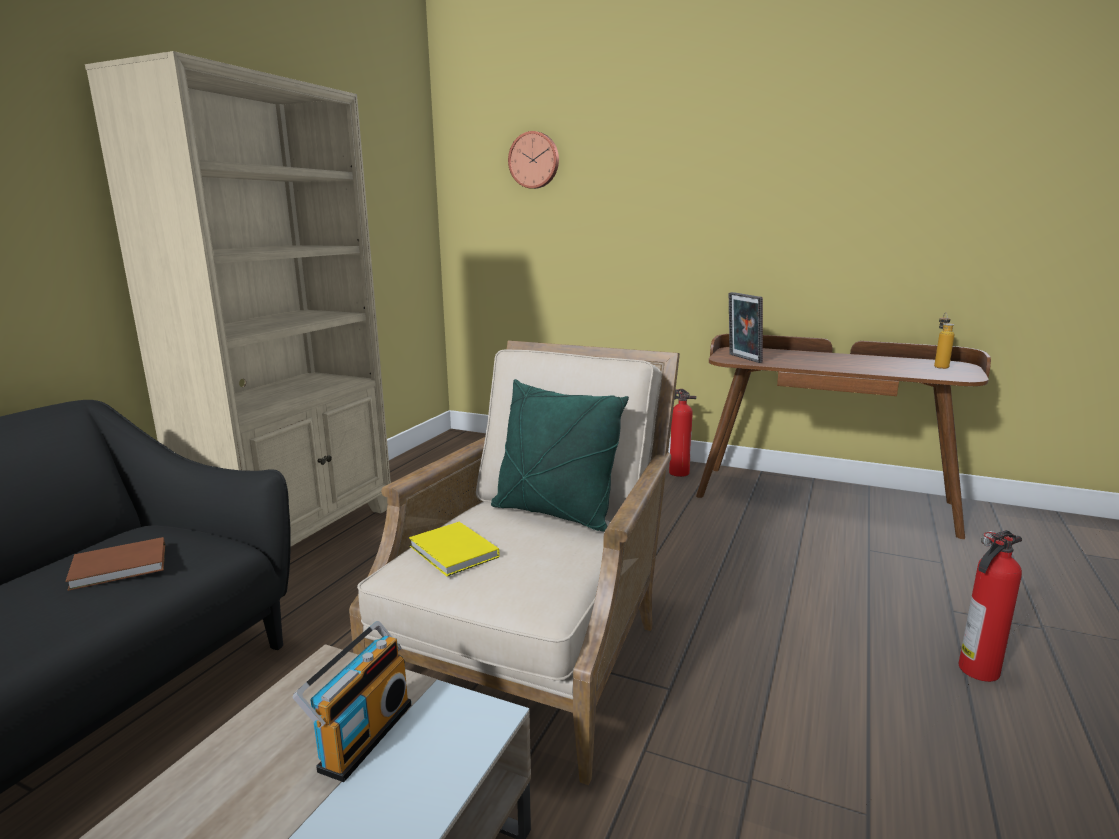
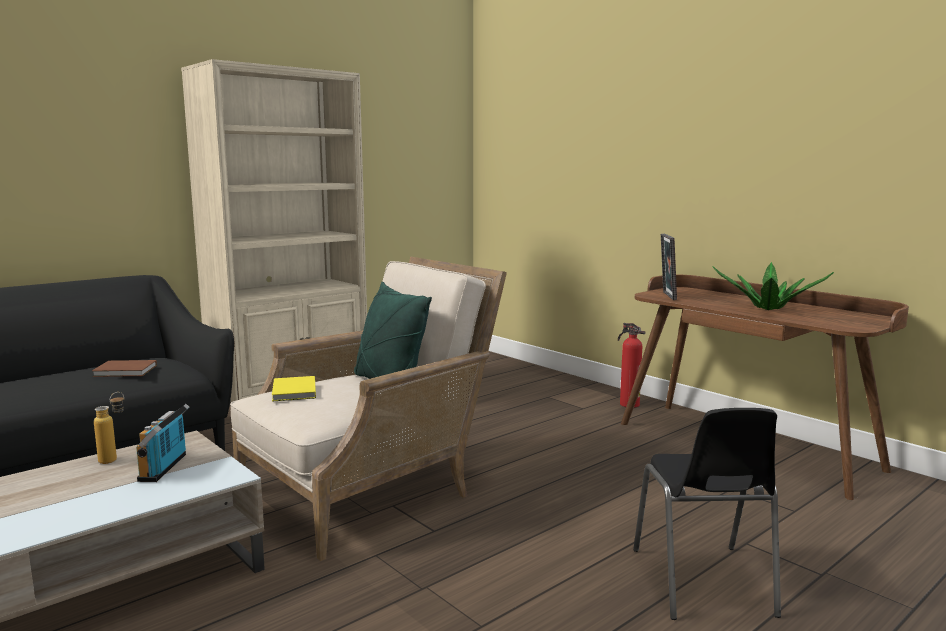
camera: 25 degrees right, 5 degrees down
(362, 735) = (166, 468): radio -> radio turned 135 degrees clockwise
(534, 160) = (539, 115): wall clock -> none
(855, 364) = (767, 308): none -> potted plant
(939, 366) = (854, 318): bottle -> bottle (114, 458)
(977, 670) = (702, 582): fire extinguisher -> black chair

